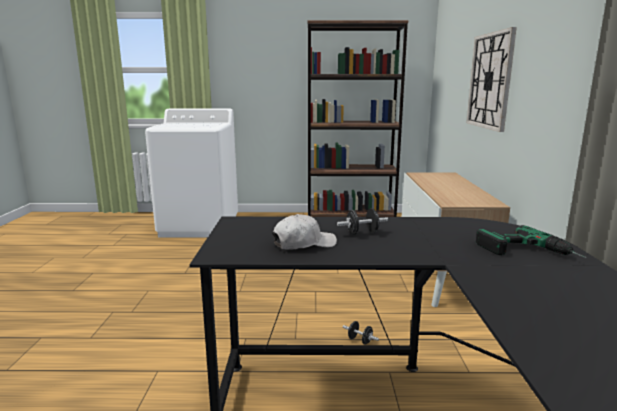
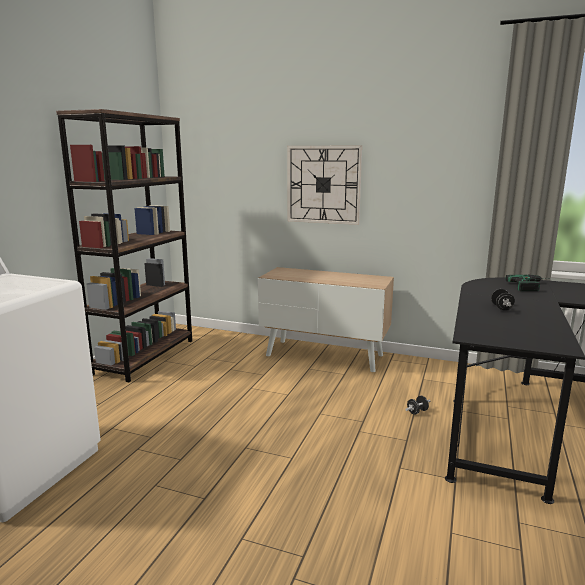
camera: 70 degrees left, 0 degrees up
(304, 244) = (529, 323): white cap -> none

